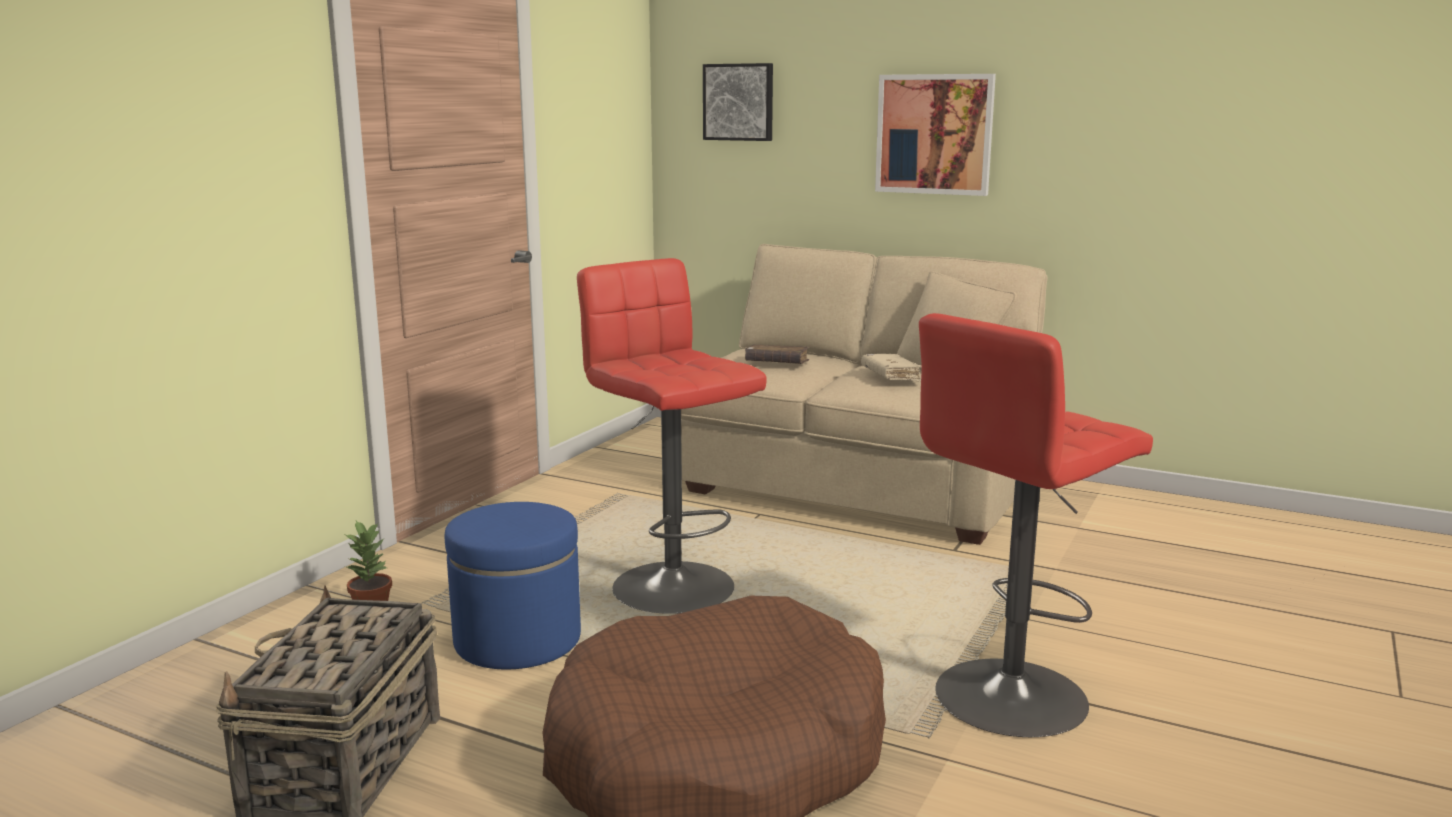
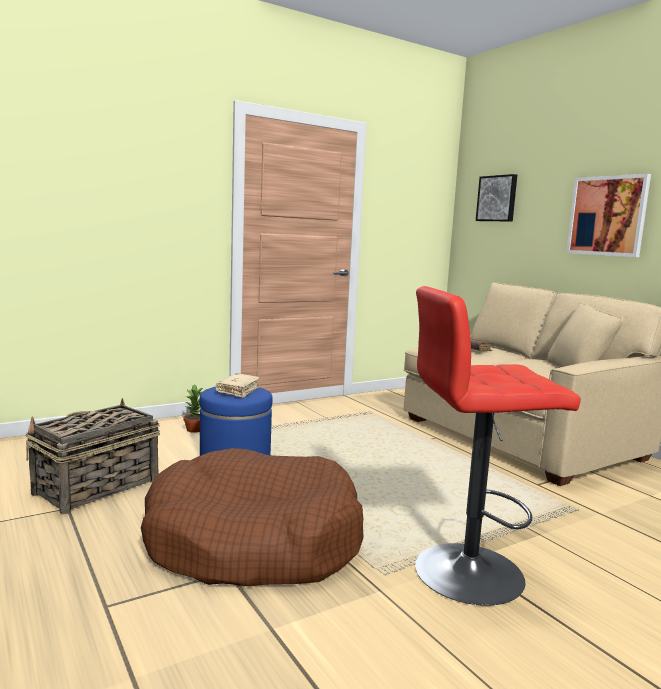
camera: 30 degrees right, 5 degrees down
(673, 587) = (341, 458): red stool -> none
(891, 376) = (530, 365): beige book -> beige book (238, 391)

